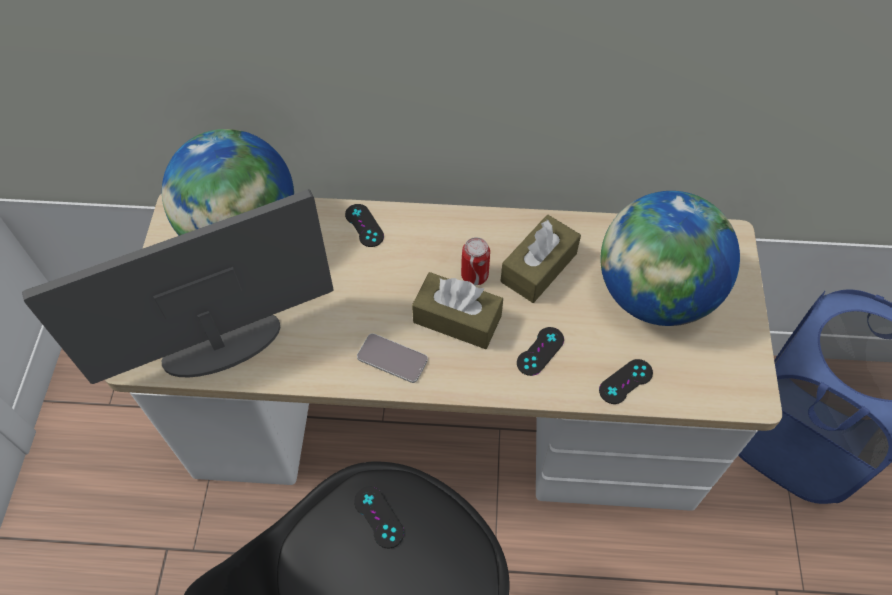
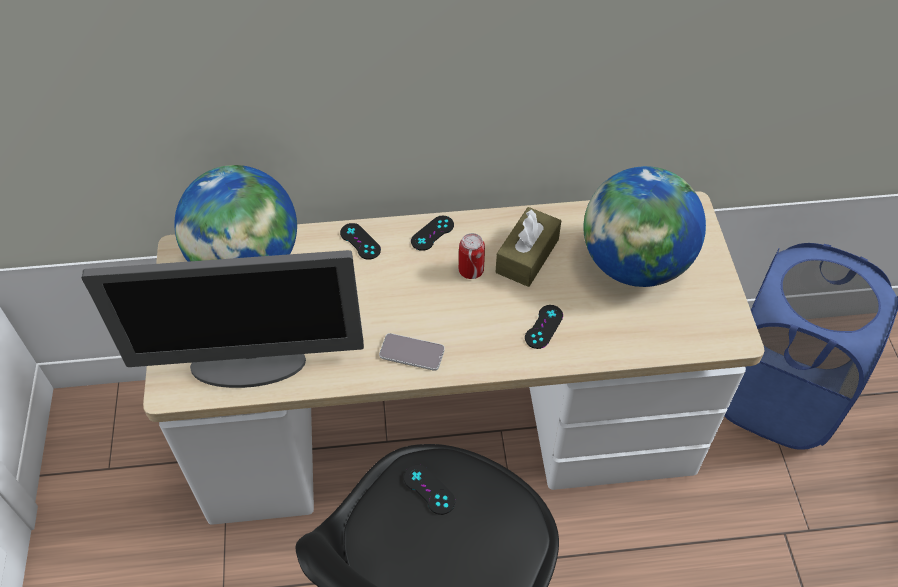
camera: 10 degrees left, 5 degrees down
(221, 345) = (249, 364): monitor -> monitor turned 150 degrees counterclockwise
(457, 319) = (463, 310): brown tissue box -> none
(625, 381) = (624, 341): black game controller -> black game controller (432, 233)

